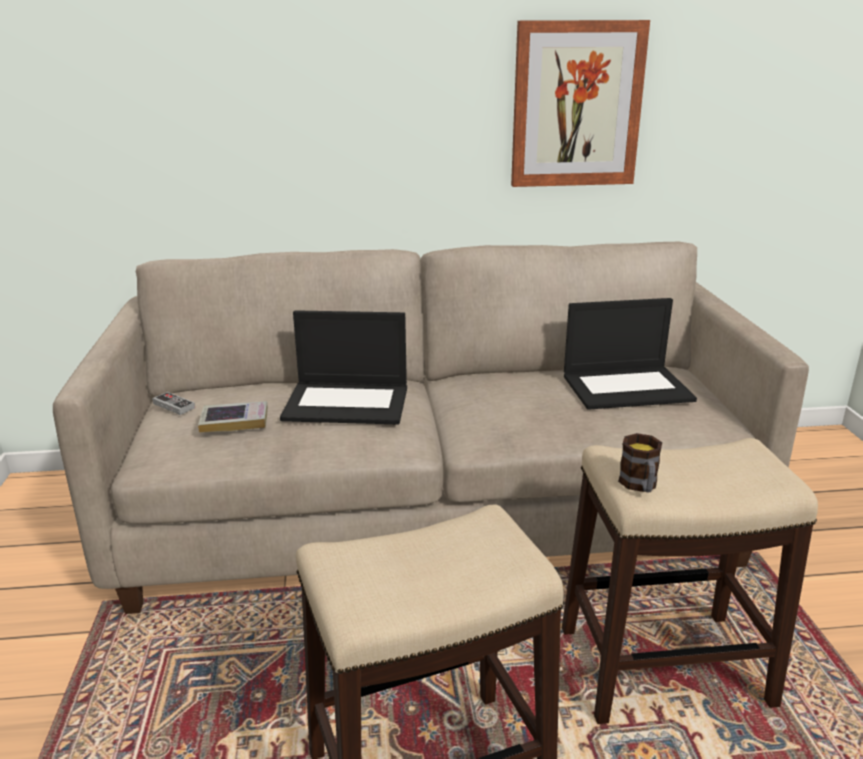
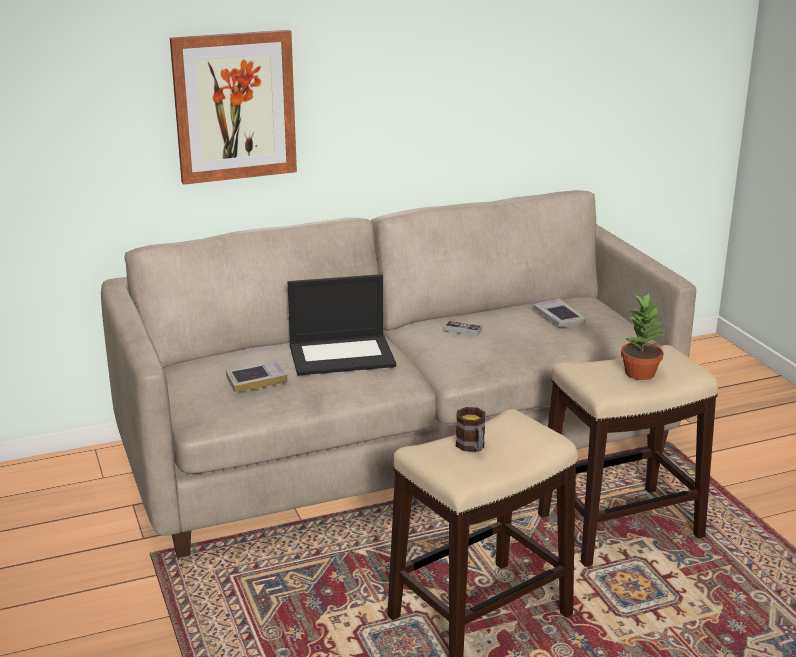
camera: 15 degrees left, 0 degrees up
(174, 406) = (188, 375): game controller -> game controller (463, 330)
(576, 105) = (485, 80): picture -> picture (234, 106)
(627, 387) = (558, 318): laptop -> book
(640, 485) = (603, 384): mug -> mug (472, 447)
(701, 474) = (639, 373): none -> potted plant

